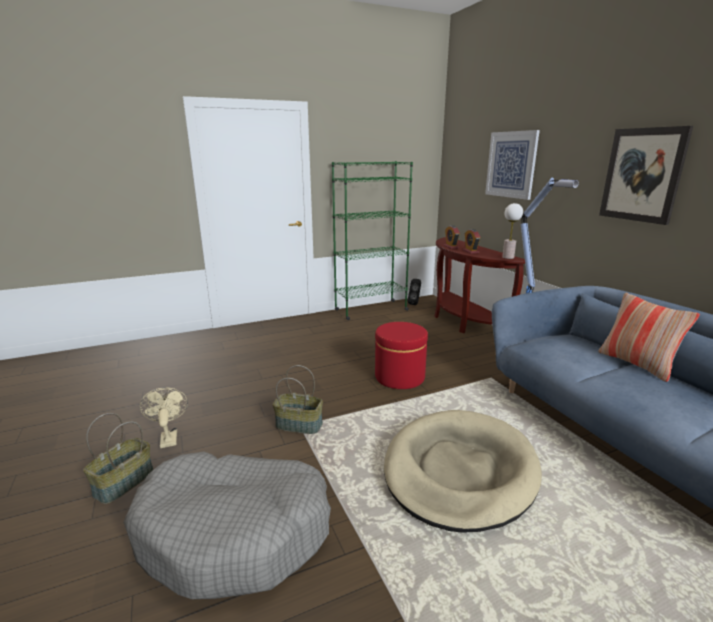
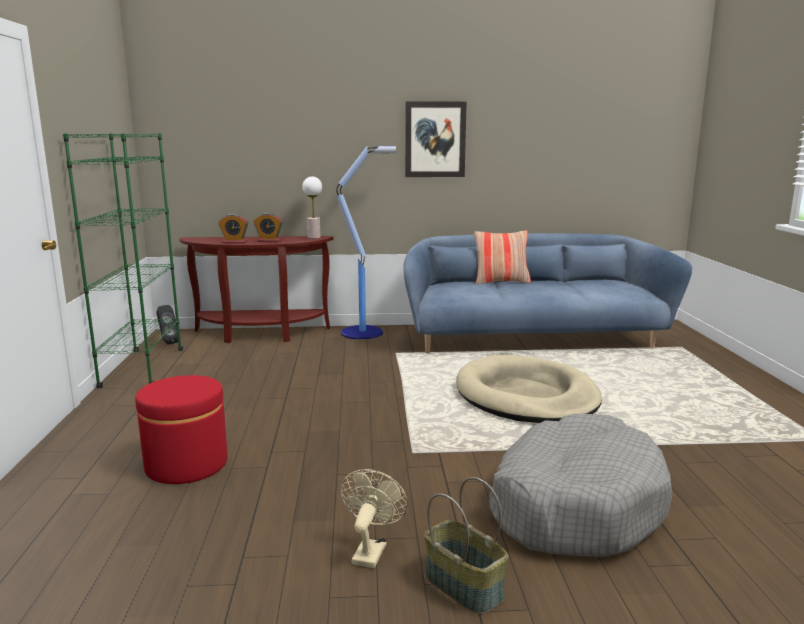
camera: 70 degrees left, 5 degrees down
(168, 437) = (371, 550): beige fan -> beige fan turned 105 degrees clockwise
(299, 425) = (409, 453): basket -> none
(399, 377) = (354, 387): red ottoman -> red ottoman (186, 464)
(511, 164) = (280, 135): picture -> none

